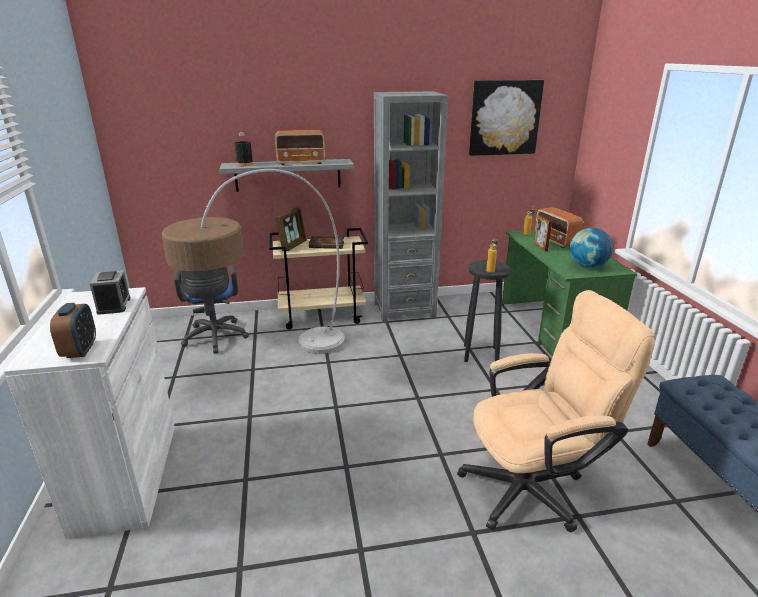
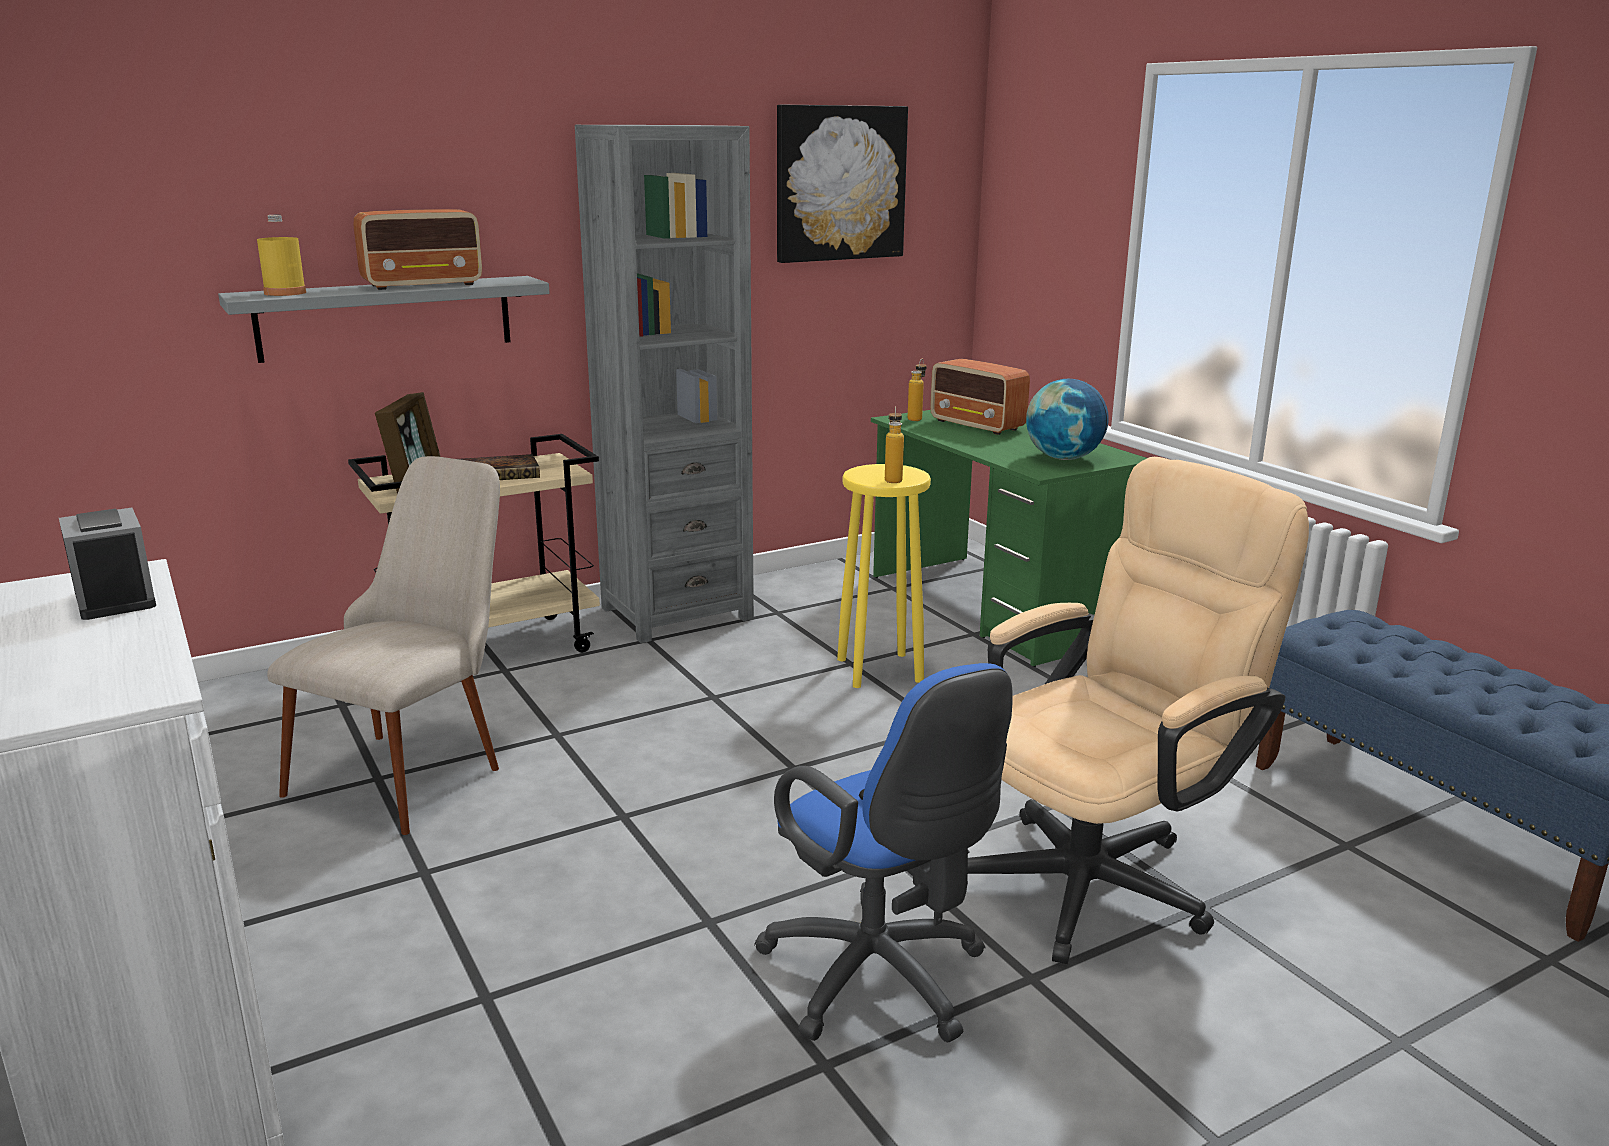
camera: 20 degrees left, 5 degrees down
(80, 350) = (109, 688): alarm clock -> none
(215, 339) = (242, 731): blue office chair -> blue office chair (881, 981)
(245, 164) = (285, 293): black bottle -> yellow bottle
(268, 366) = (416, 766): floor lamp -> beige chair
(480, 354) = (879, 669): black stool -> yellow stool
(540, 247) = (956, 436): picture frame -> none

